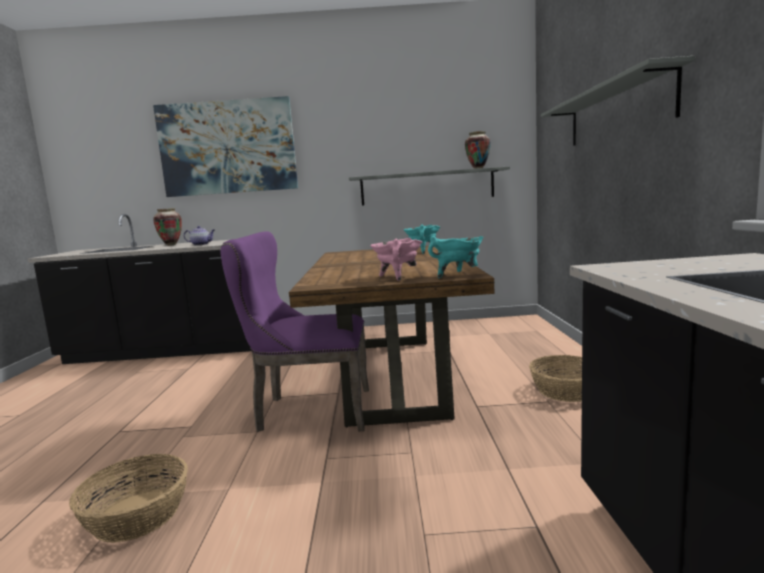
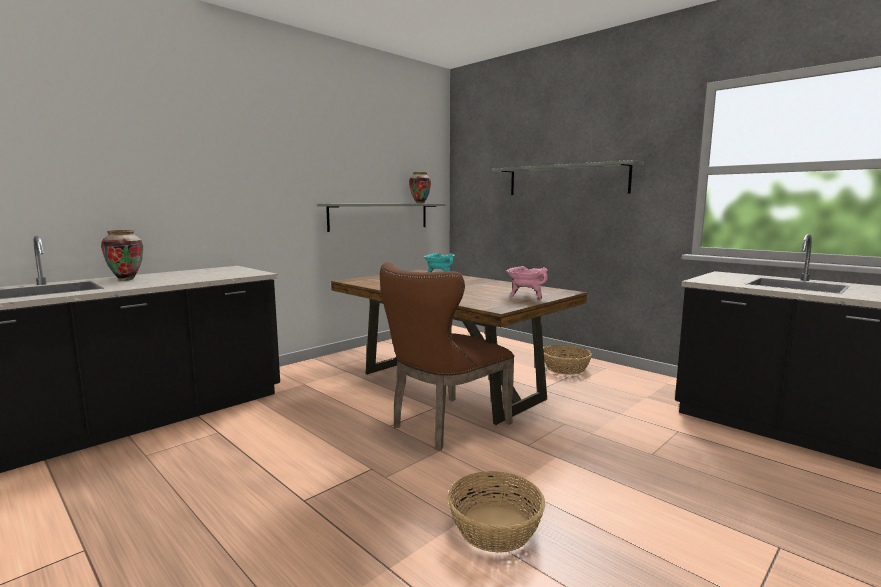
camera: 45 degrees left, 0 degrees up
(201, 244) = (195, 277): teapot -> none
(227, 147) = (184, 156): picture -> none
(307, 411) = (444, 425): purple chair -> brown chair
(458, 275) = (560, 292): turquoise cooking pot -> none

